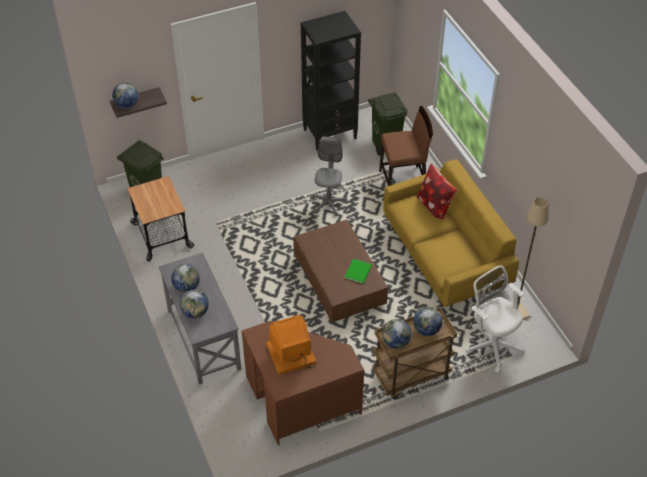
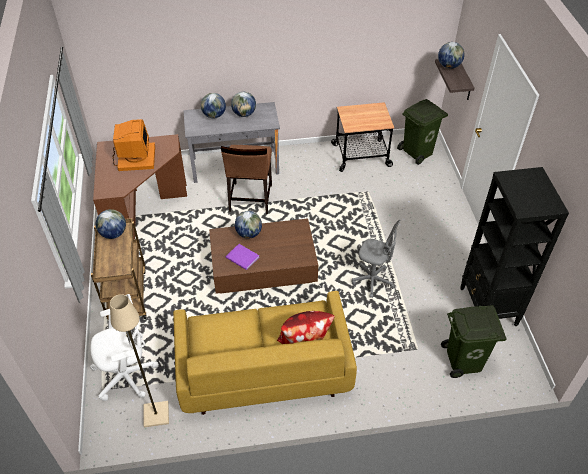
camera: 105 degrees right, 0 degrees up
(359, 271) = (242, 258): green book -> purple book
(403, 181) = (392, 360): brown chair -> brown chair (250, 198)
(426, 330) = (114, 260): globe -> globe (249, 233)

